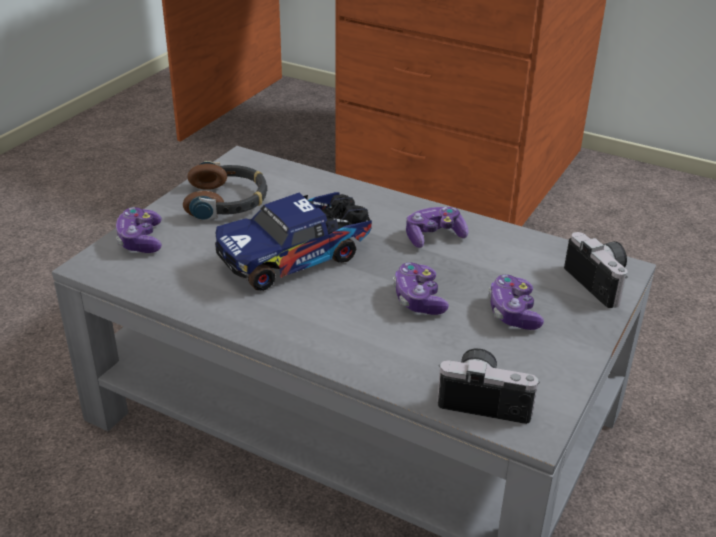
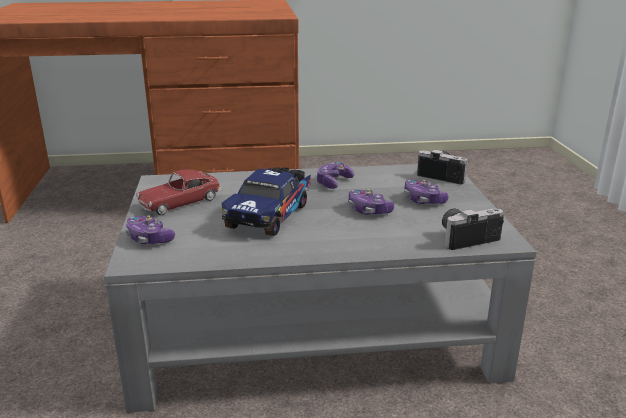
camera: 35 degrees left, 10 degrees down
(227, 201) = (180, 202): headphones -> toy car

